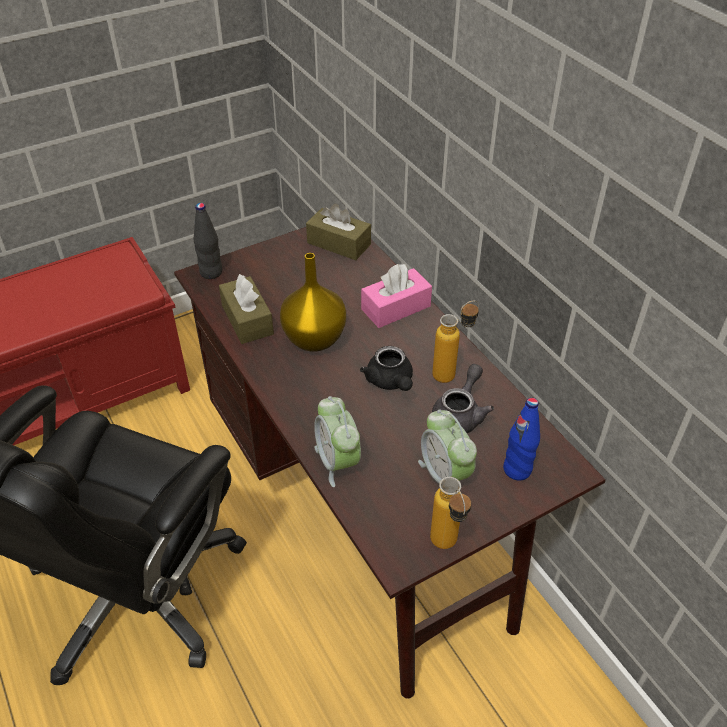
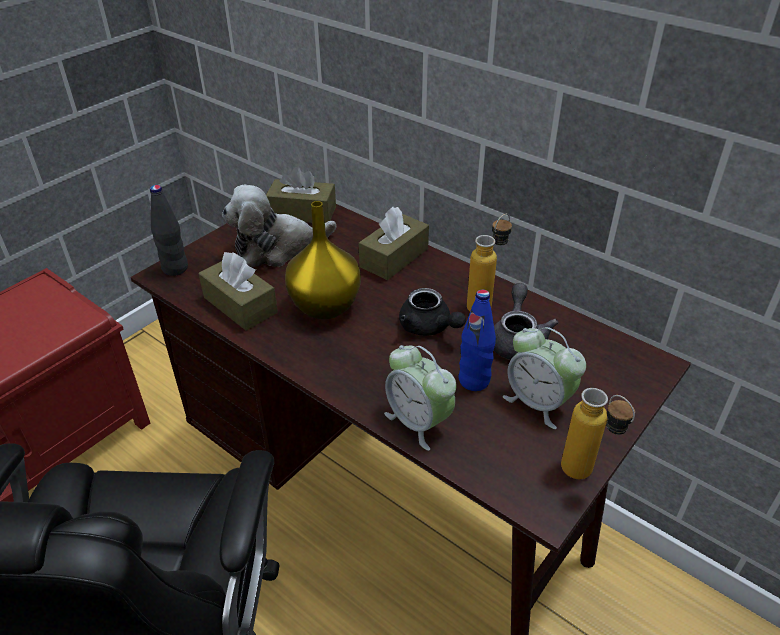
camera: 20 degrees left, 5 degrees down
(301, 273) = (277, 248): none -> plush toy
(396, 308) = (394, 258): pink tissue box -> brown tissue box
(517, 470) = (605, 377): blue bottle -> blue bottle (474, 381)

